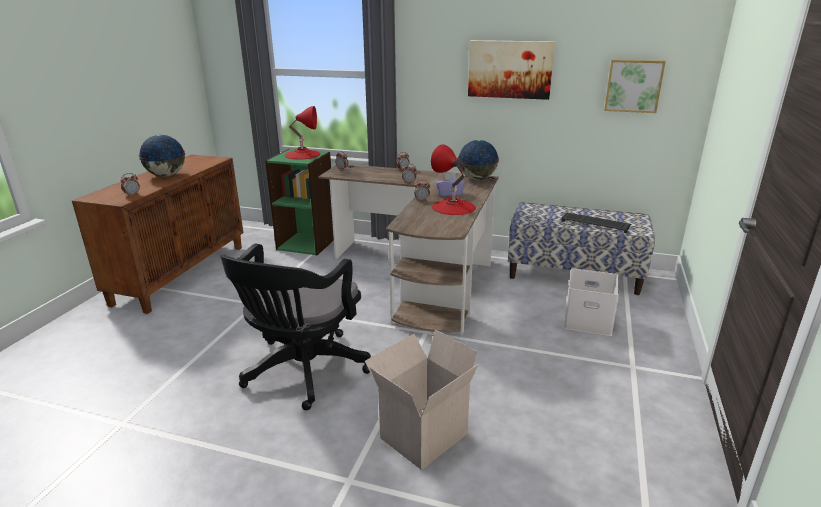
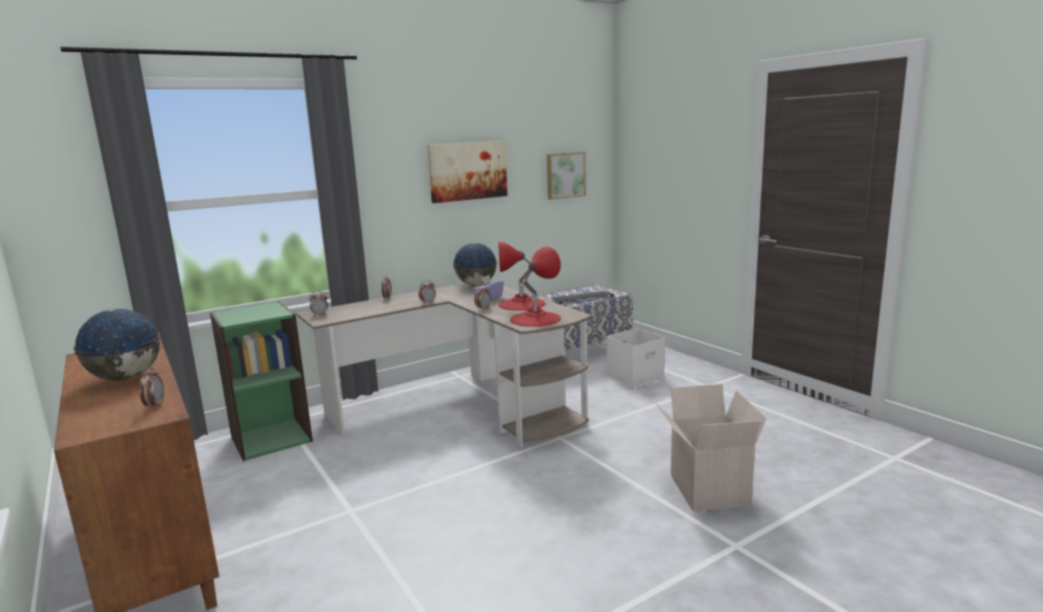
camera: 50 degrees left, 10 degrees down
(302, 154) = (254, 310): red table lamp -> red table lamp (535, 319)
(302, 372) = (539, 520): black office chair -> none

